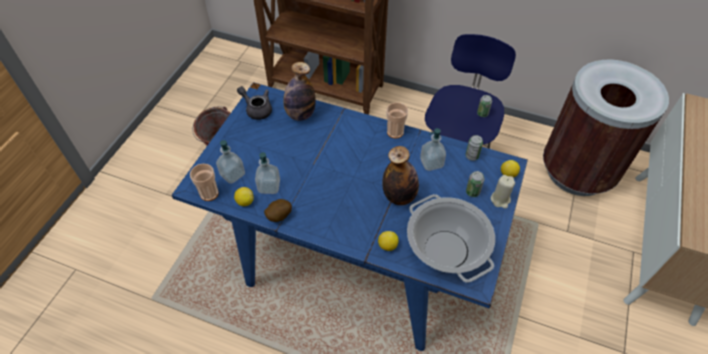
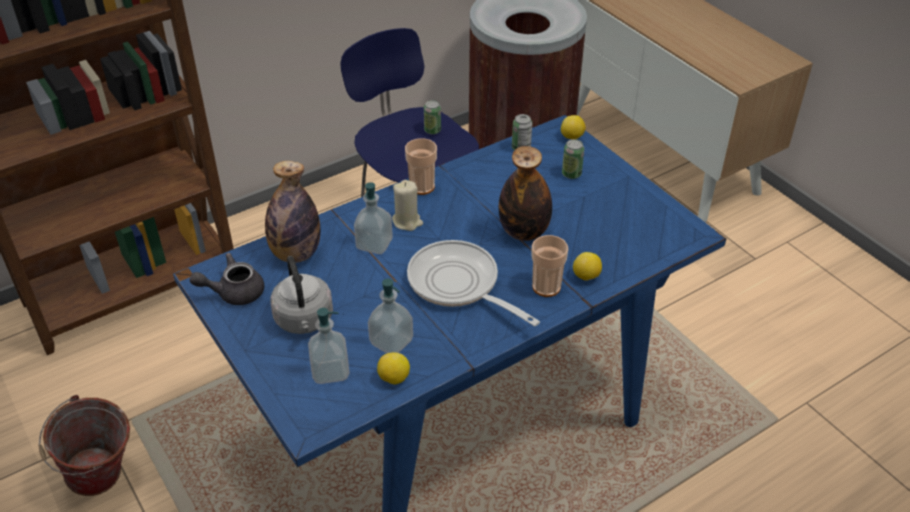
camera: 55 degrees left, 10 degrees down
(209, 193) = (339, 412): cup -> cup (546, 287)
(258, 145) = (304, 321): none -> grey kettle
(278, 216) = (451, 354): potato -> none
(331, 191) = (458, 285): none -> frying pan
(431, 163) = (499, 182): soap dispenser -> soap dispenser (374, 244)
(446, 250) = (632, 234): cooking pot -> none
(500, 199) = (600, 160): beige candle -> beige candle (407, 221)

